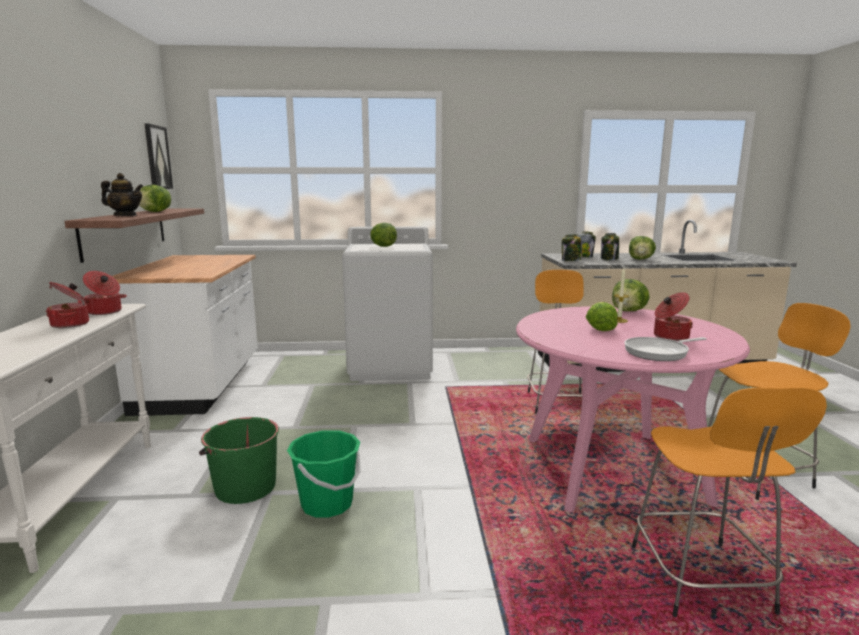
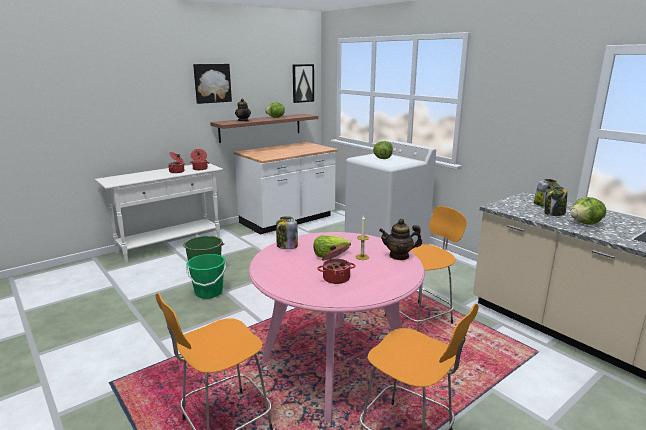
camera: 55 degrees right, 5 degrees up
(57, 140) = (212, 83): none -> picture
(571, 260) = (507, 205): jar -> jar (286, 246)
(628, 311) = (399, 256): lettuce -> teapot
(659, 352) = (286, 279): frying pan -> none

